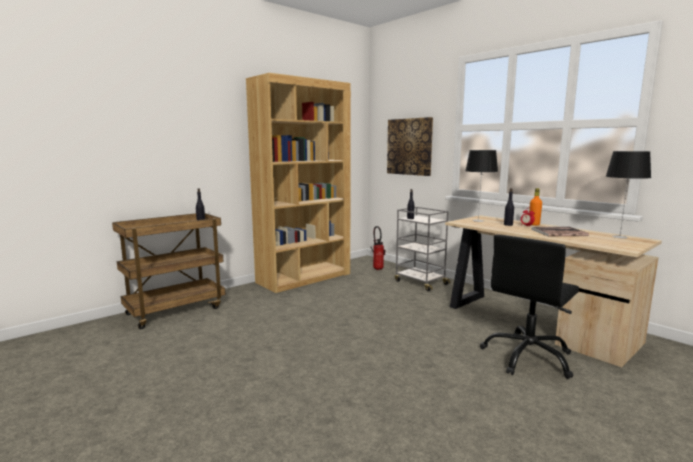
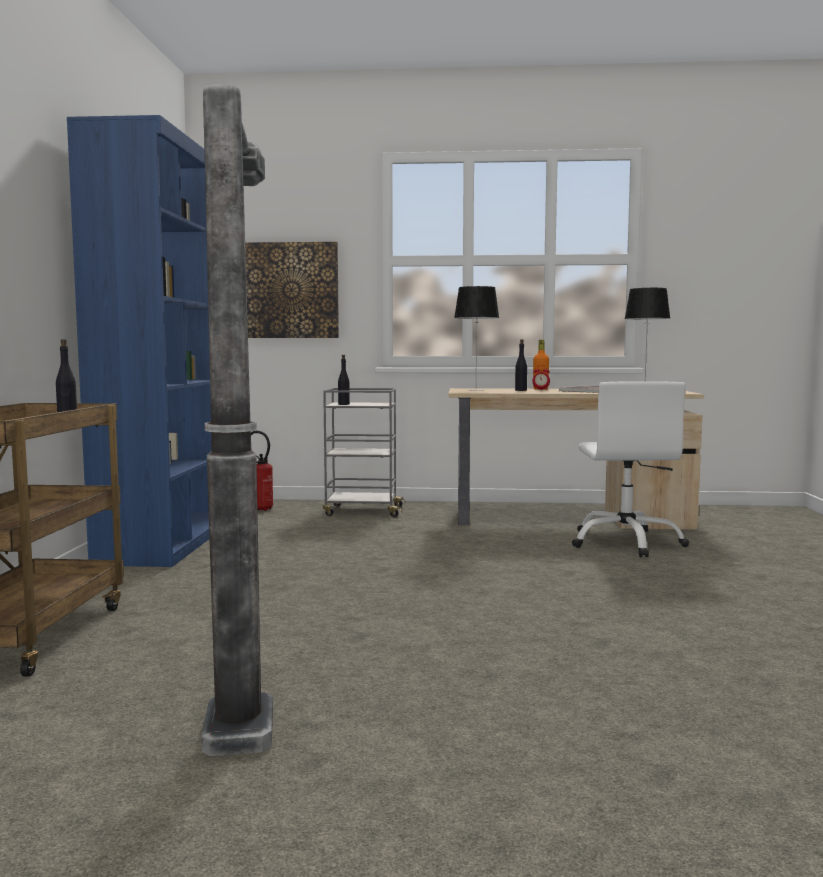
camera: 45 degrees left, 5 degrees down
(214, 343) = (248, 641): none -> floor lamp
(304, 278) = (170, 541): brown bookcase -> blue bookcase
(528, 357) = (626, 542): black office chair -> white office chair

